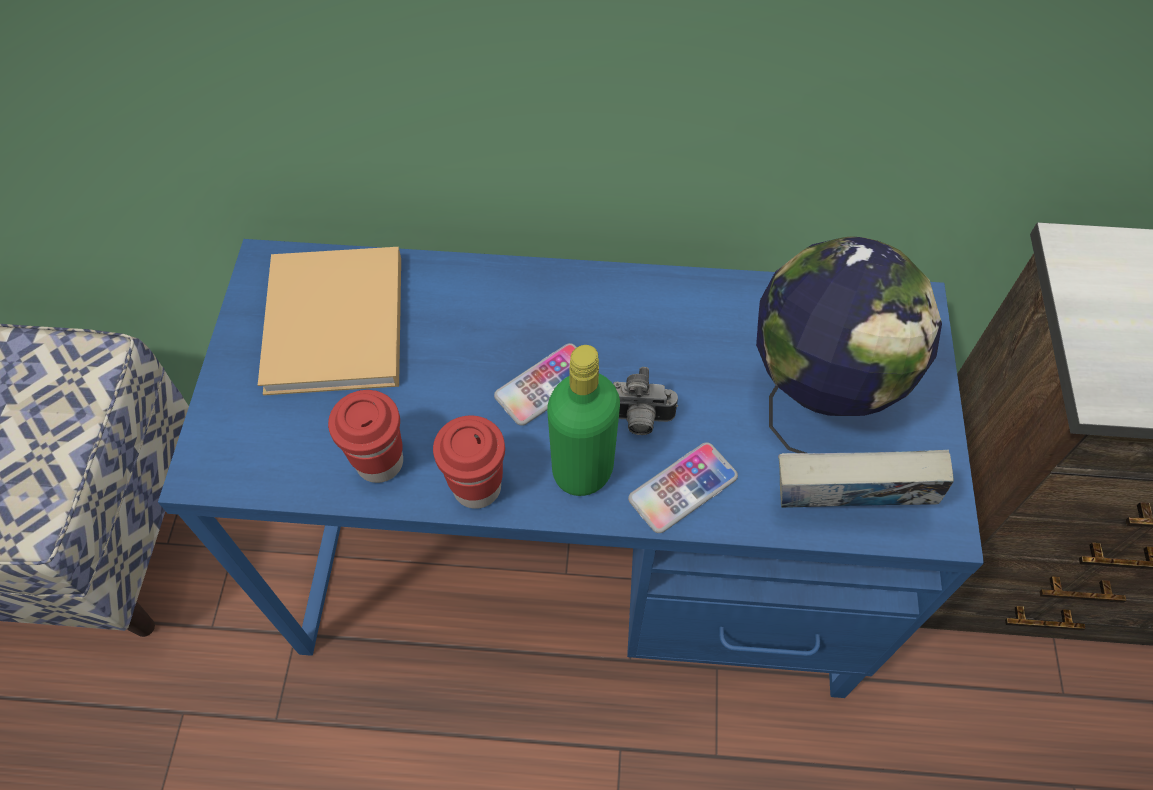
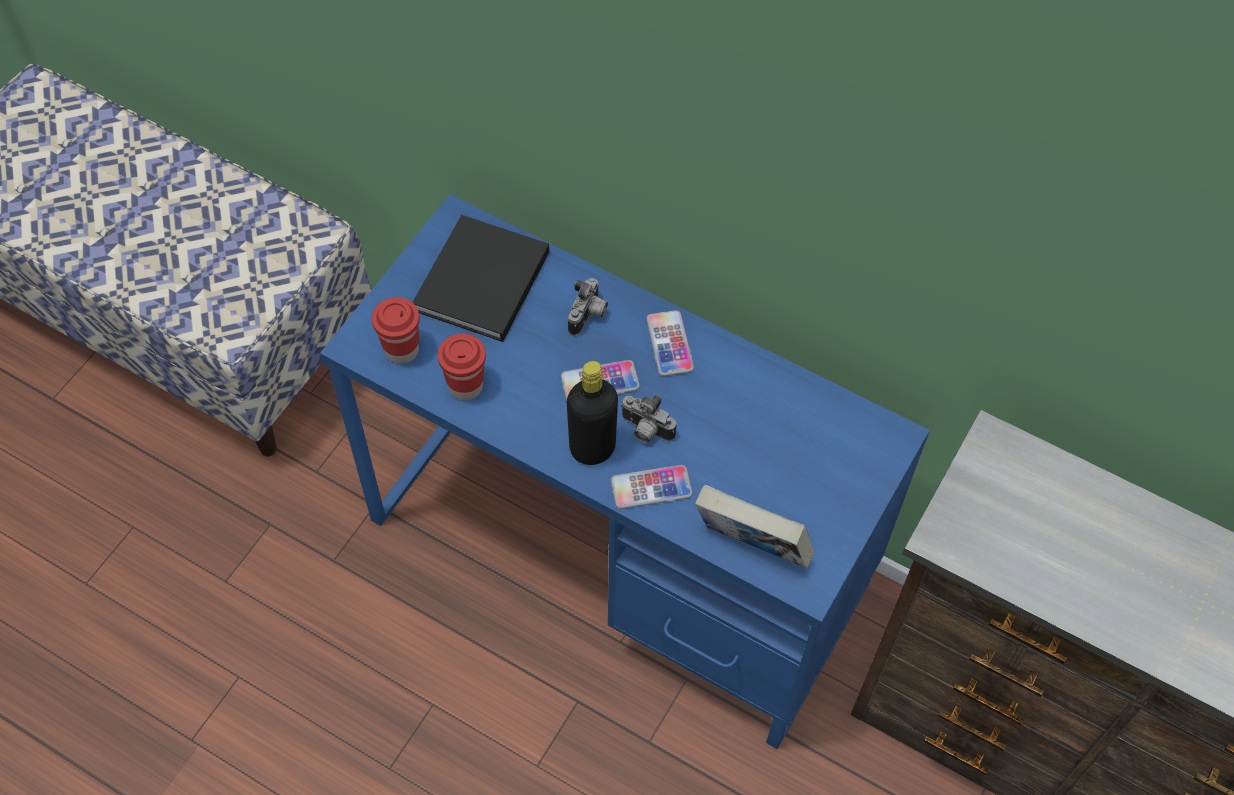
camera: 25 degrees right, 0 degrees up
(335, 328) = (480, 284): beige book -> black book
(477, 487) = (519, 429): red cup -> red cup (402, 350)
(489, 312) = (589, 316): none -> camera
(582, 470) = (592, 448): green bottle -> black bottle
(603, 306) = (669, 344): none -> phone
(817, 397) = (779, 469): globe -> none

